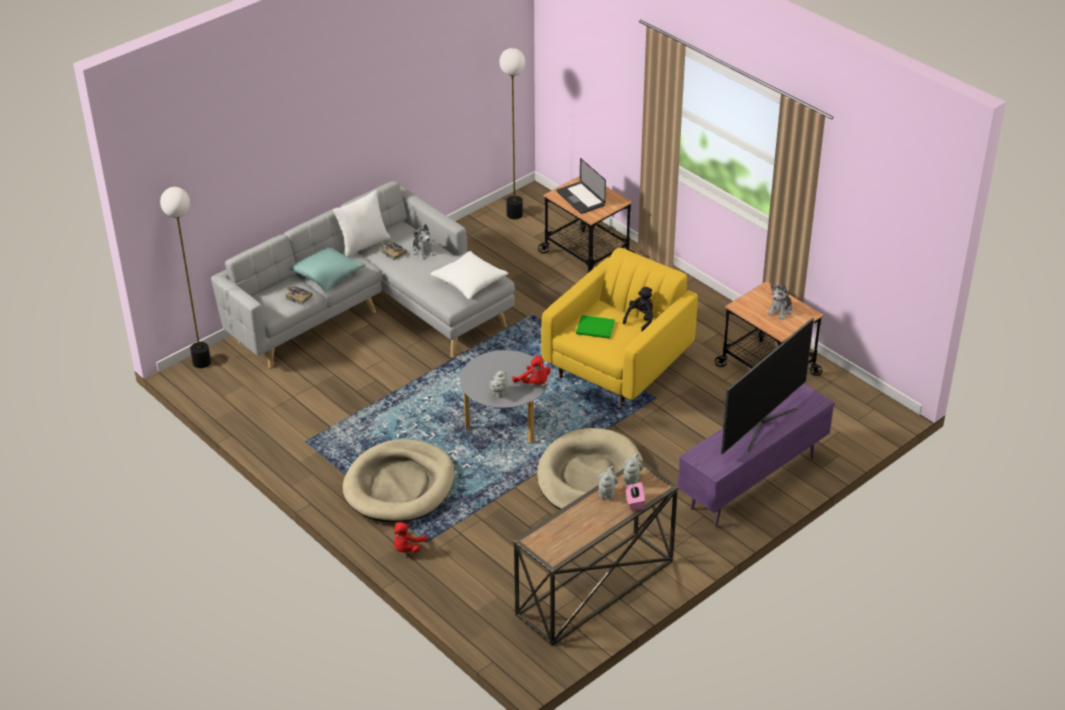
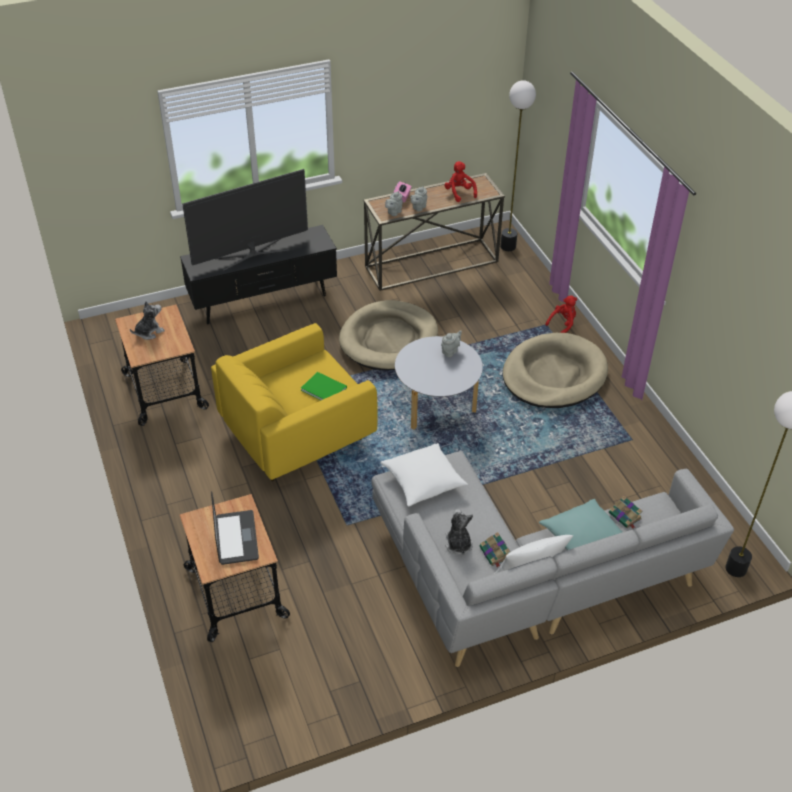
camera: 160 degrees left, 5 degrees up
(514, 214) = (282, 702): floor lamp -> floor lamp (508, 246)
(534, 383) = (413, 352): red plush toy -> red plush toy (459, 193)
(640, 319) = (273, 387): black plush toy -> none
(752, 483) = (263, 302): purple tv stand -> black tv stand

